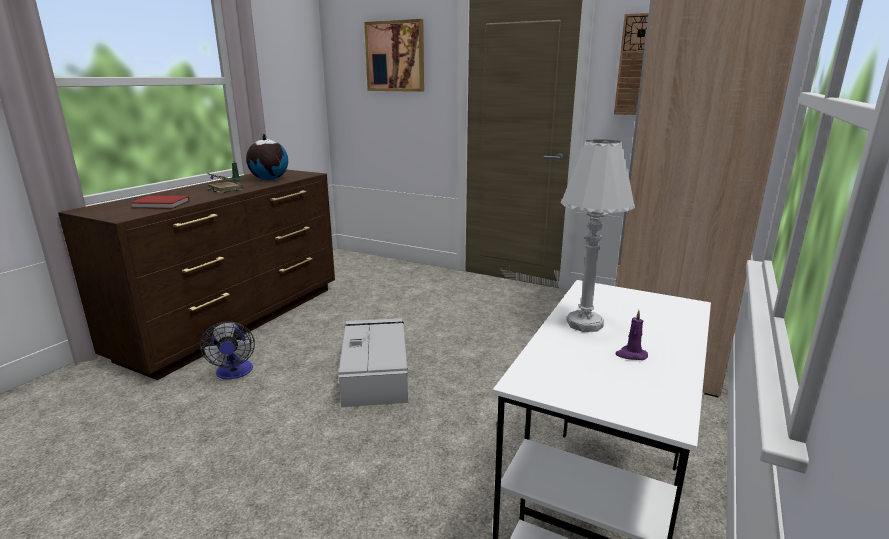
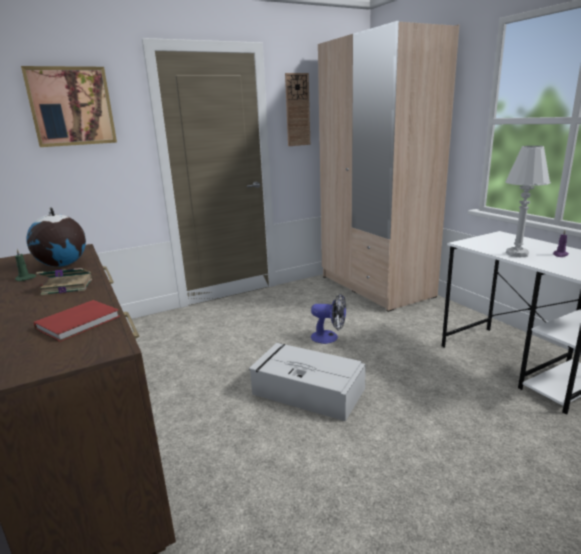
camera: 55 degrees left, 0 degrees up
(234, 373) = (220, 476): fan -> fan (329, 337)

